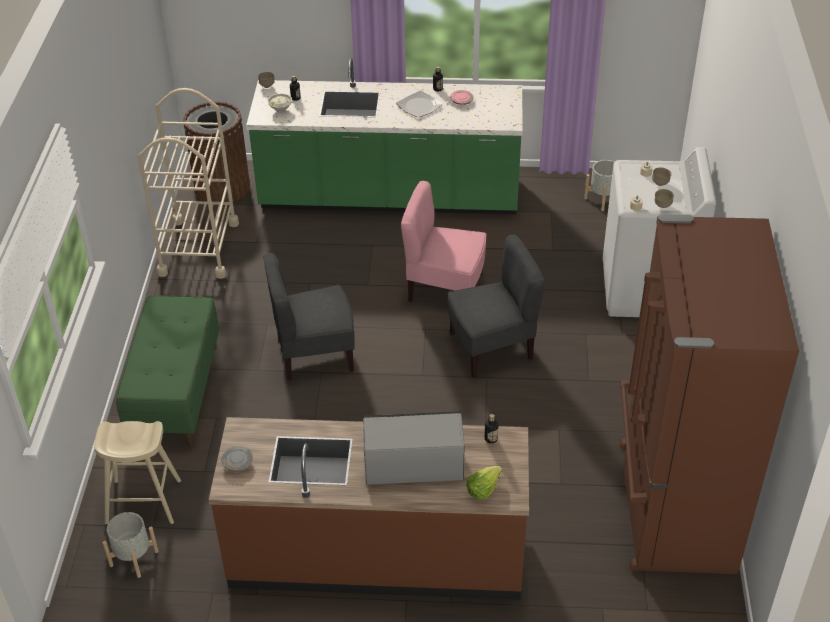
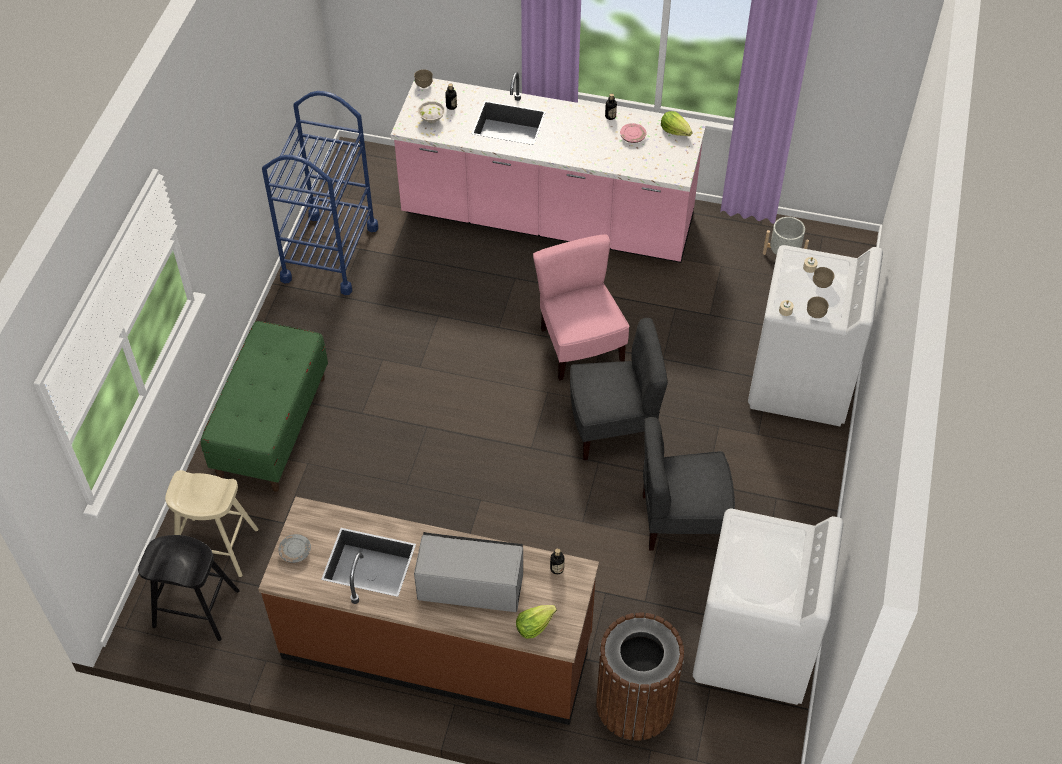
camera: 10 degrees right, 10 degrees up
(133, 558) = (196, 608): grey planter -> black stool
(198, 248) = (329, 253): beige cart -> blue cart
(222, 187) = (370, 179): brown trash can -> brown trash can (635, 703)
(314, 355) = (424, 404): grey chair -> grey chair (681, 521)
(389, 197) = (547, 219): green counter -> pink counter
(418, 106) = (583, 137): plate -> none
(445, 289) = (580, 346): pink chair -> pink chair turned 45 degrees clockwise
(497, 92) = (675, 131): none -> lettuce
(671, 506) = (754, 648): brown fridge -> white washing machine

